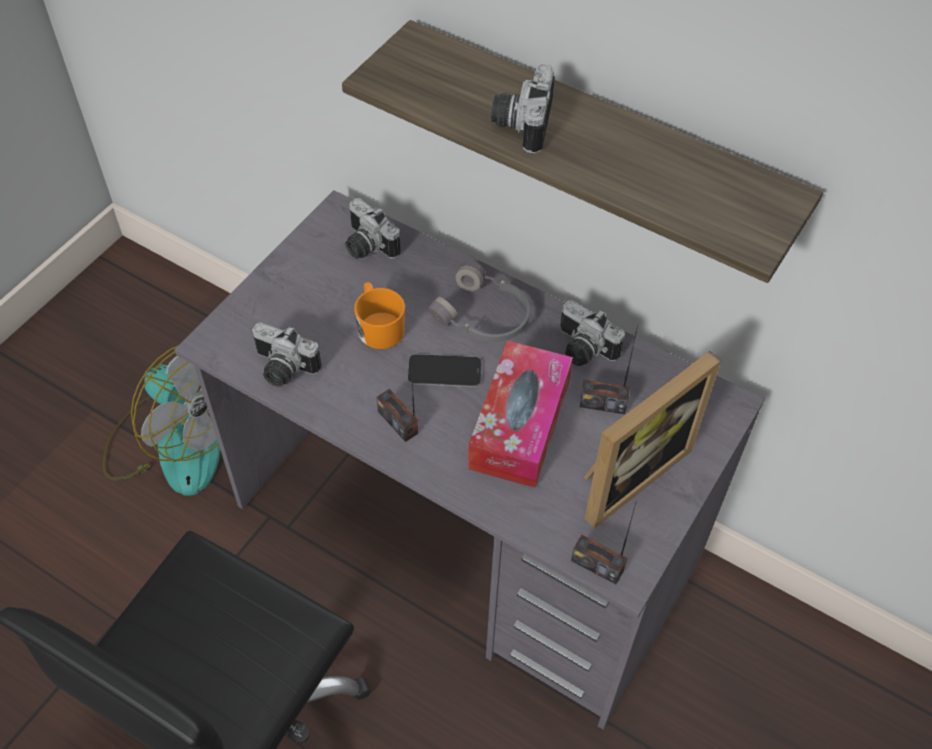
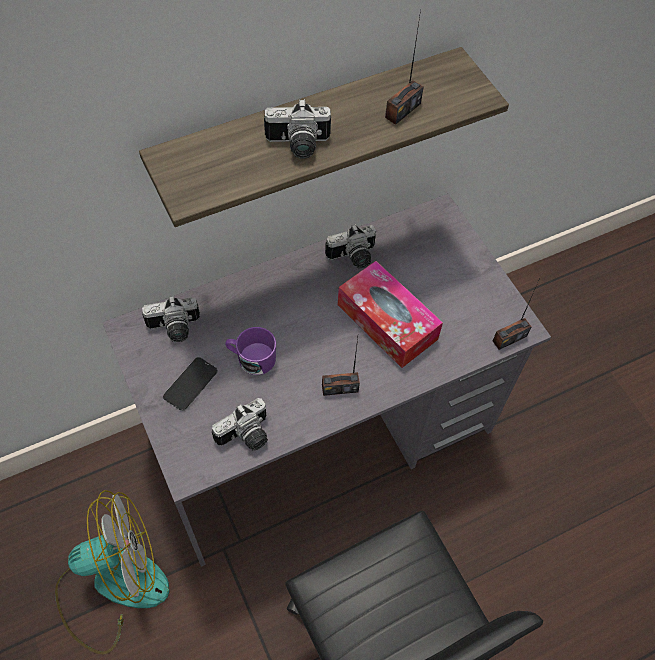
camera: 60 degrees left, 5 degrees up
(379, 326) = (252, 358): orange mug -> purple mug
(444, 372) = (318, 340): phone -> phone (190, 384)
(483, 316) = (288, 294): grey headphones -> none
(520, 123) = (298, 146): camera -> camera turned 45 degrees counterclockwise
(603, 404) = (400, 270): radio -> radio (402, 110)
(627, 472) = (456, 287): picture frame -> none

